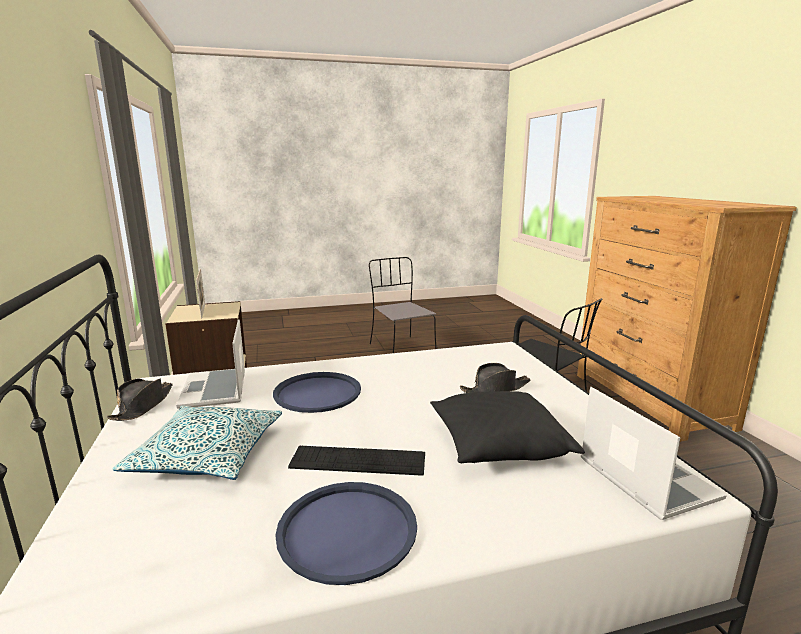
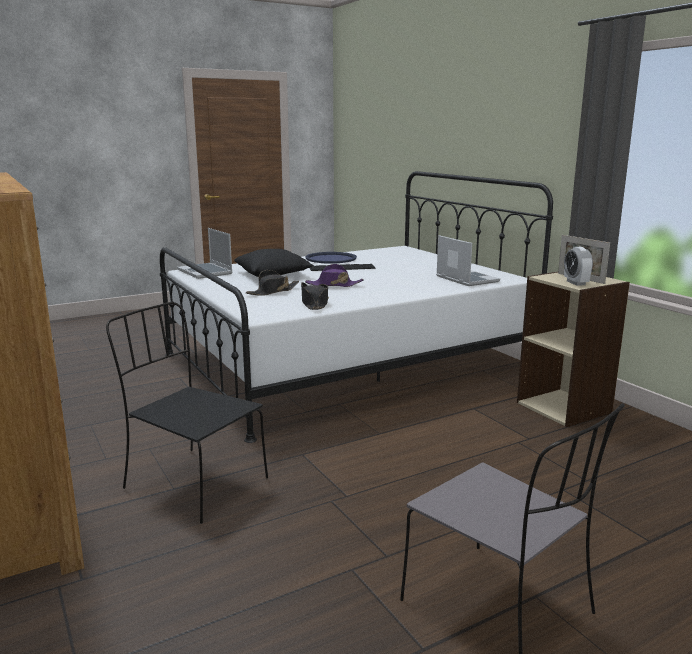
camera: 165 degrees right, 0 degrees up
(143, 406) = (490, 272): black hat -> black hat (314, 303)
(207, 455) = (414, 265): pillow -> none
(222, 307) = (576, 283): none -> alarm clock
(317, 393) = (396, 282): blue tray -> none
(409, 396) = (334, 285): none -> purple hat

